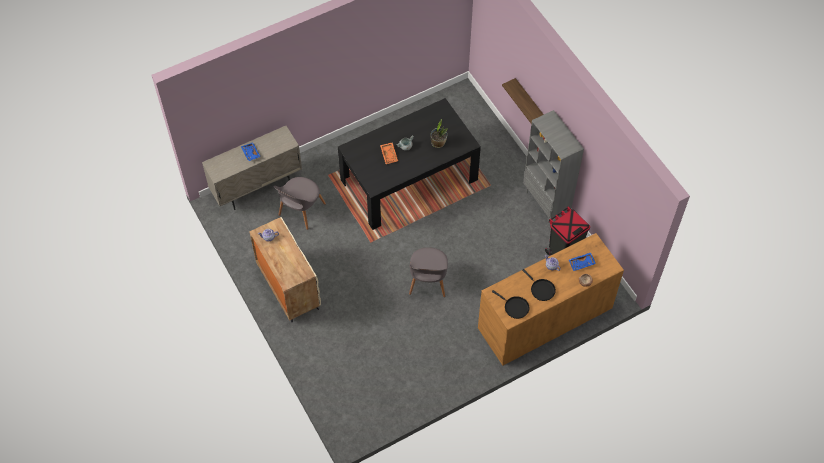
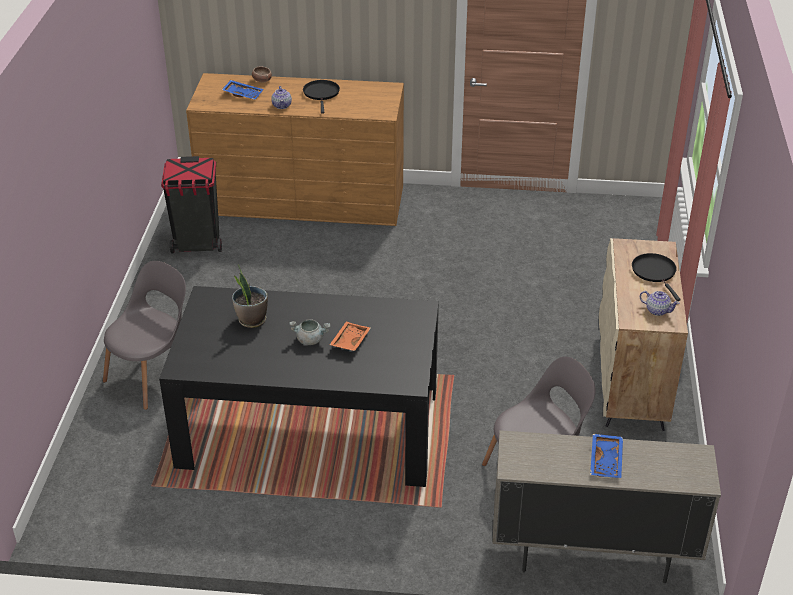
camera: 145 degrees left, 20 degrees down
(428, 282) = (413, 294): grey chair -> grey chair (153, 375)
(515, 307) = (372, 93): black frying pan -> black frying pan (655, 272)
(530, 103) = (66, 247): shelf -> none
(546, 203) = (148, 300): grey bookcase -> none

